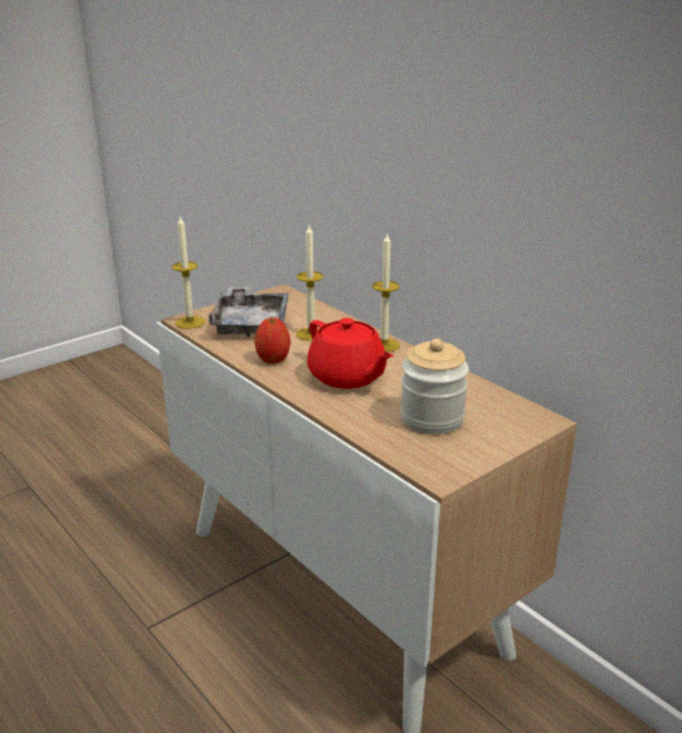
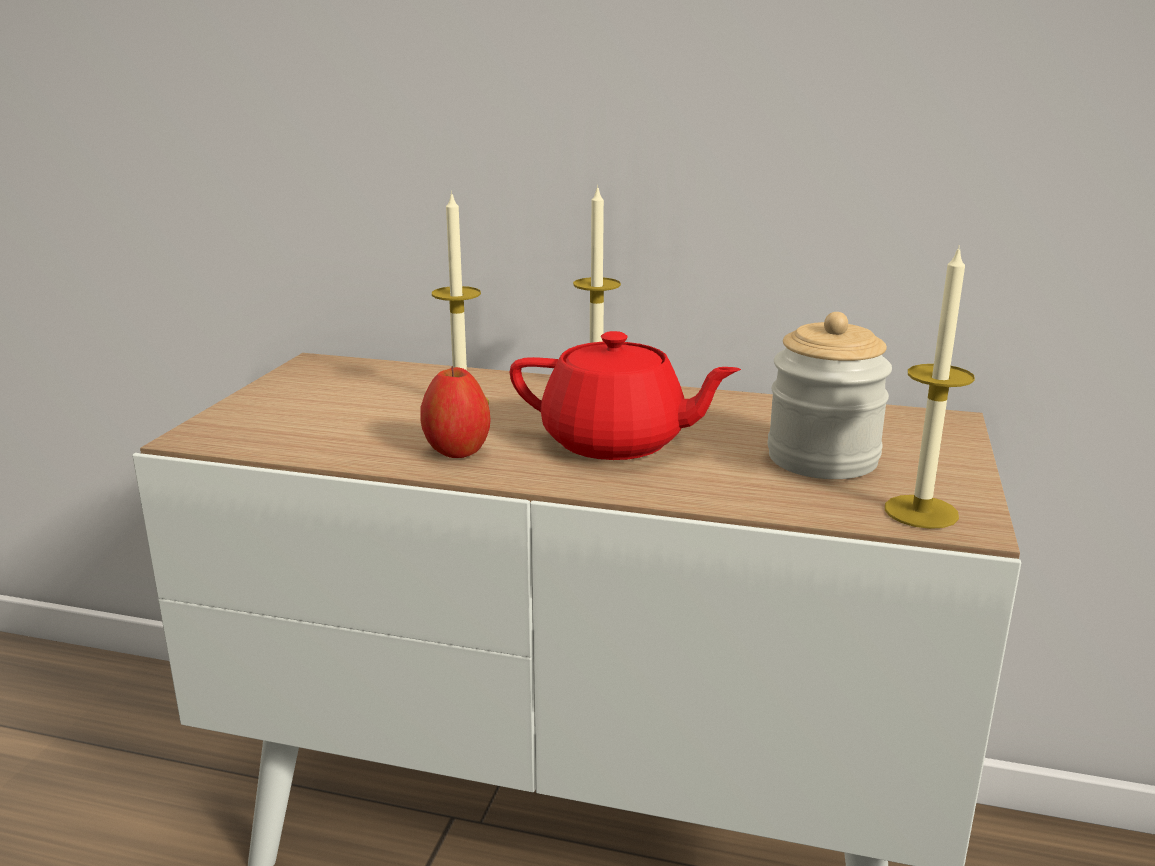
camera: 35 degrees left, 5 degrees down
(190, 322) = (212, 438): candle -> candle (921, 512)
(251, 323) = (333, 413): grey tray -> none

